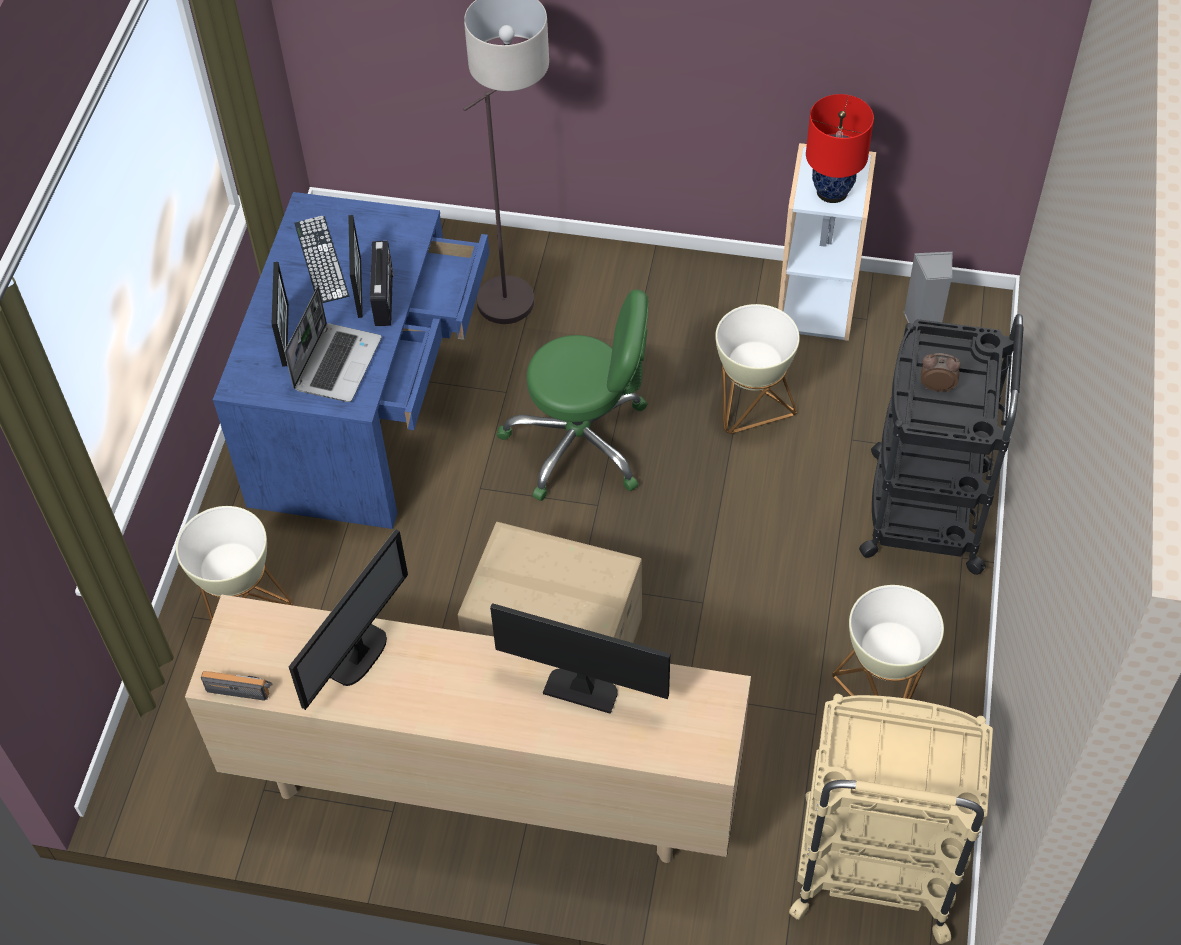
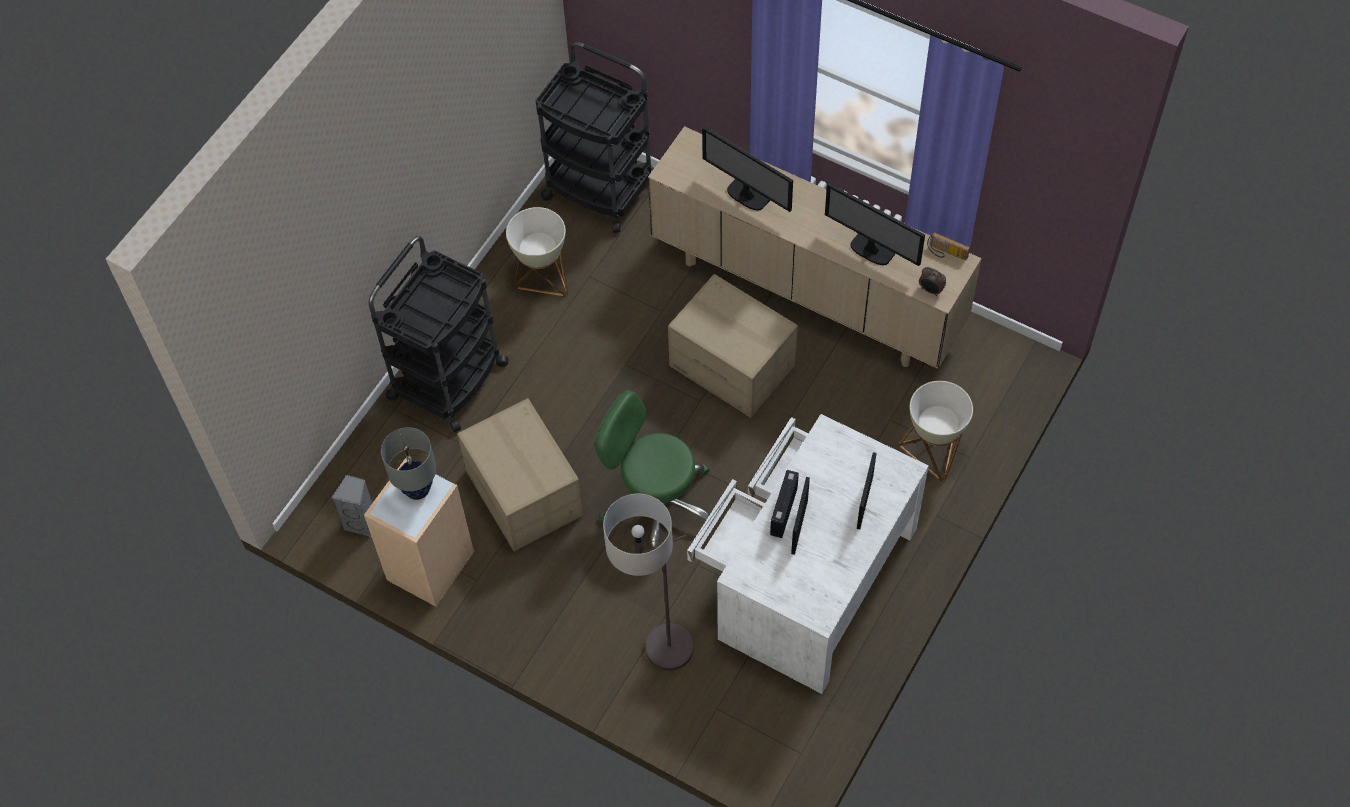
camera: 160 degrees left, 5 degrees up
(321, 259) = (821, 562): keyboard -> none
(337, 363) = (832, 467): laptop -> none
(359, 656) = (871, 251): monitor -> monitor turned 105 degrees counterclockwise
(370, 413) = (806, 579): blue desk -> white desk
(750, 408) = (525, 493): planter -> cardboard box
(831, 191) = (417, 488): red table lamp -> grey table lamp
(875, 867) = (599, 189): beige cart -> black cart
(936, 386) = (440, 305): alarm clock -> alarm clock (930, 290)

